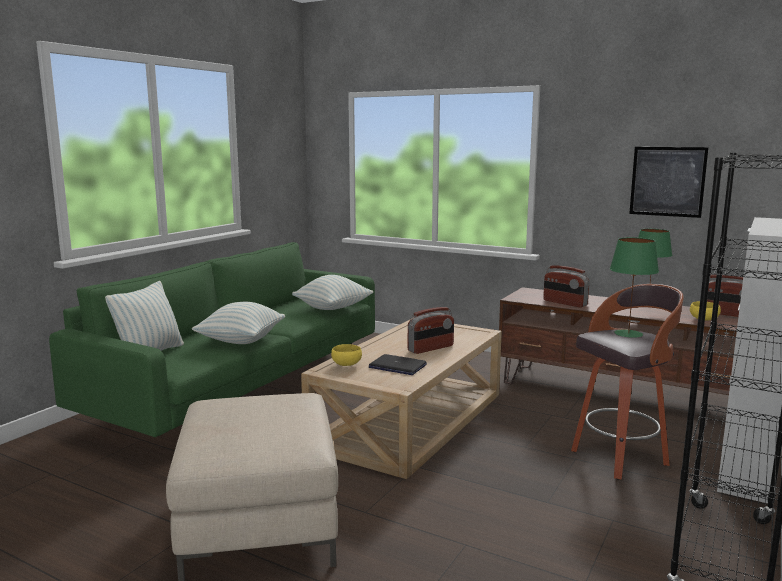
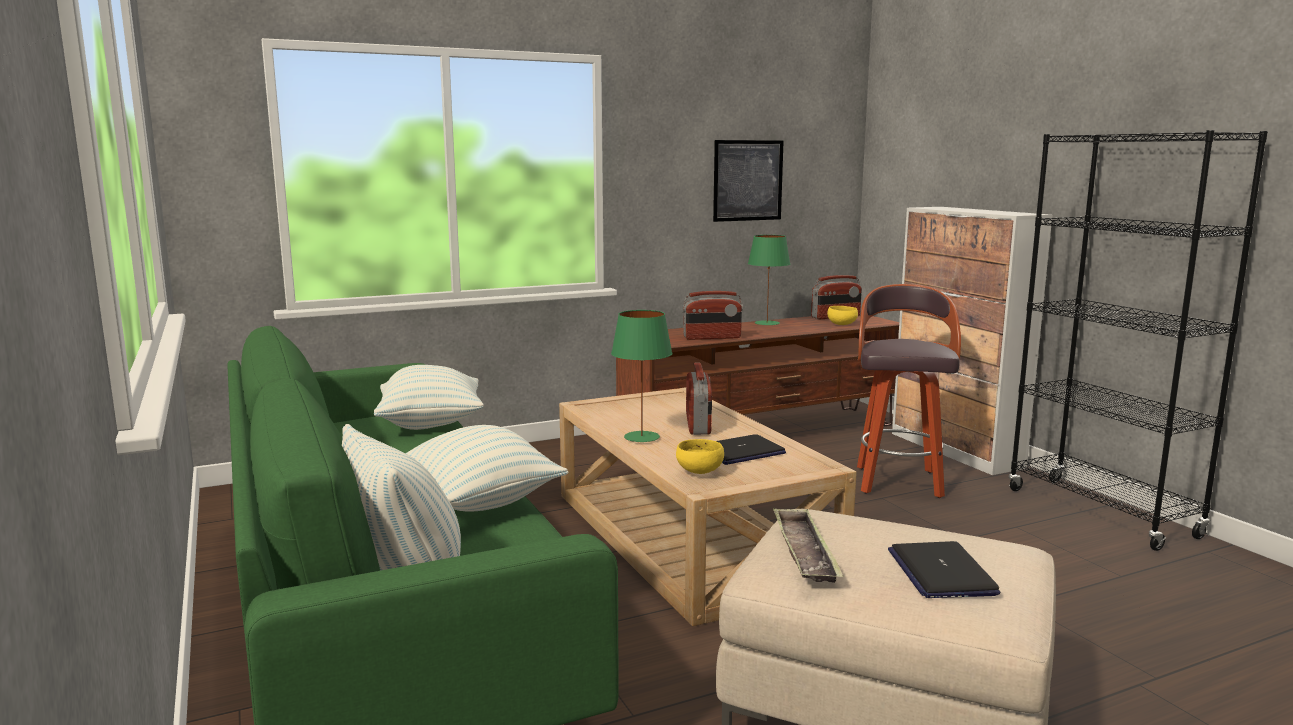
camera: 55 degrees left, 0 degrees up
(240, 402) = (804, 552): none -> tray
(243, 434) = (940, 572): none -> laptop
(628, 333) = (899, 341): green table lamp -> green table lamp (641, 437)

